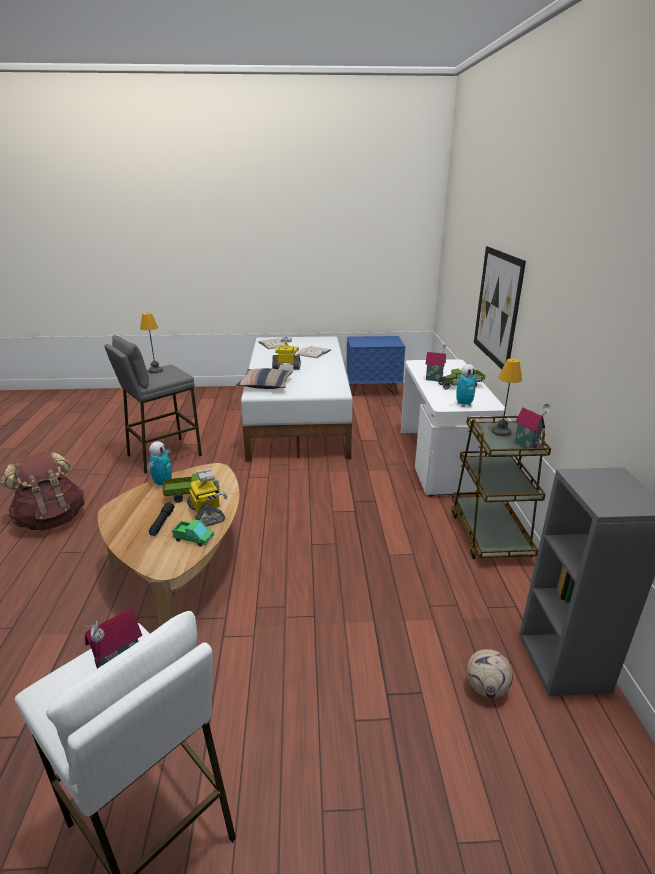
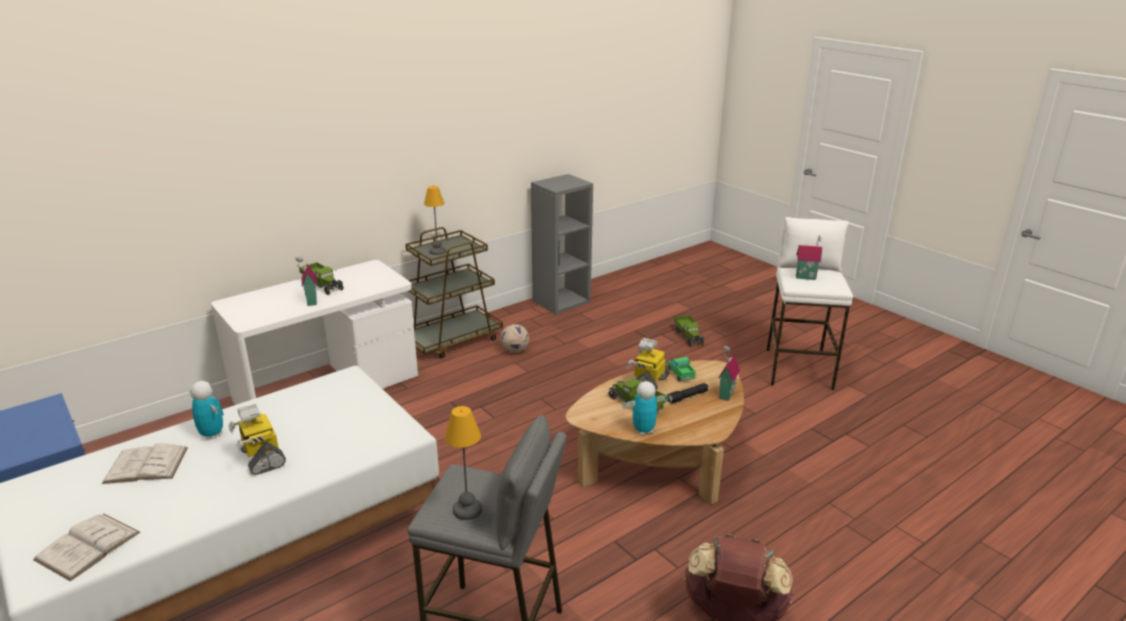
camera: 125 degrees left, 0 degrees up
(266, 385) = (364, 440): pillow -> none
(359, 750) = (688, 336): none -> toy truck
(464, 404) = (381, 275): toy robot -> toy robot (212, 434)
(486, 687) = (606, 316): football -> football (514, 350)
(497, 307) = (276, 193): picture -> none
(527, 445) = (454, 241): toy house -> toy house (725, 394)

